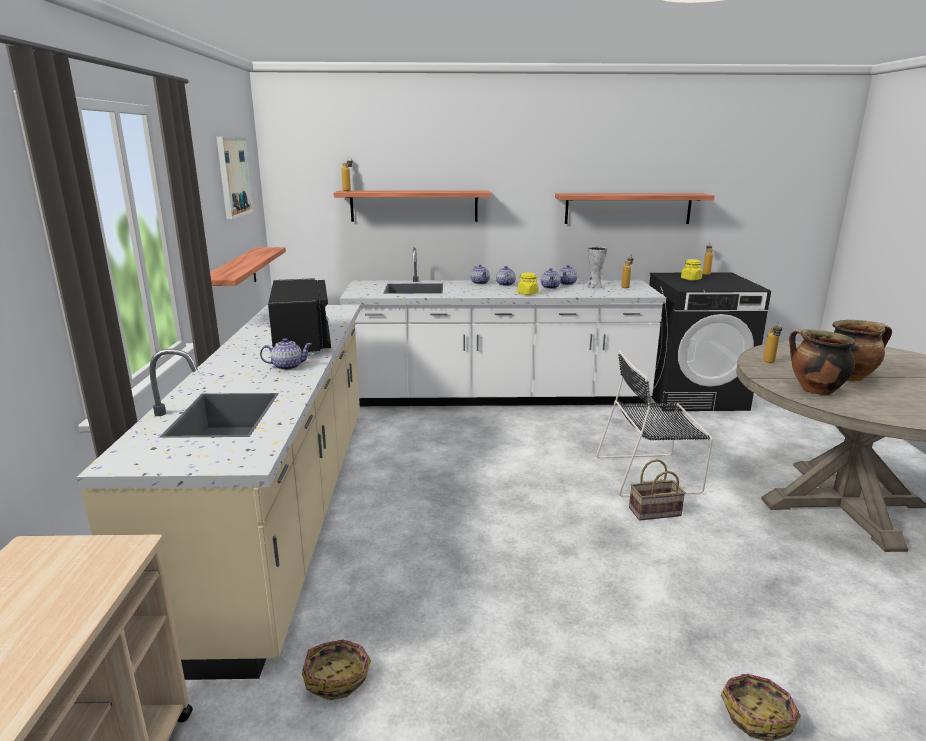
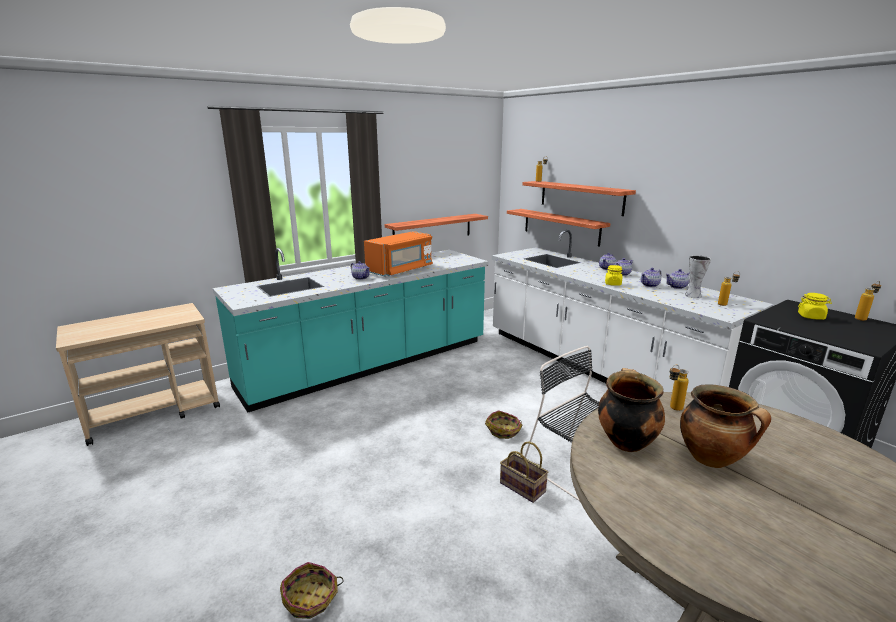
camera: 55 degrees right, 0 degrees up
(234, 177) = (455, 167): picture -> none
(283, 512) = (369, 364): beige counter -> turquoise counter
(301, 342) = (401, 270): black microwave -> orange microwave
(338, 677) = (258, 430): basket -> basket (504, 430)
(628, 208) = (772, 223): shelf -> shelf (561, 226)

